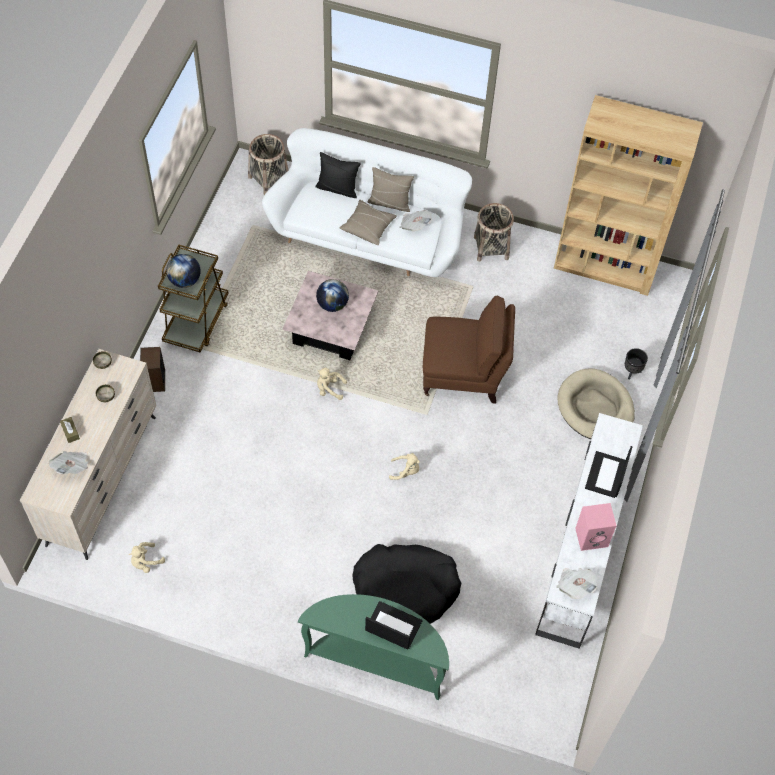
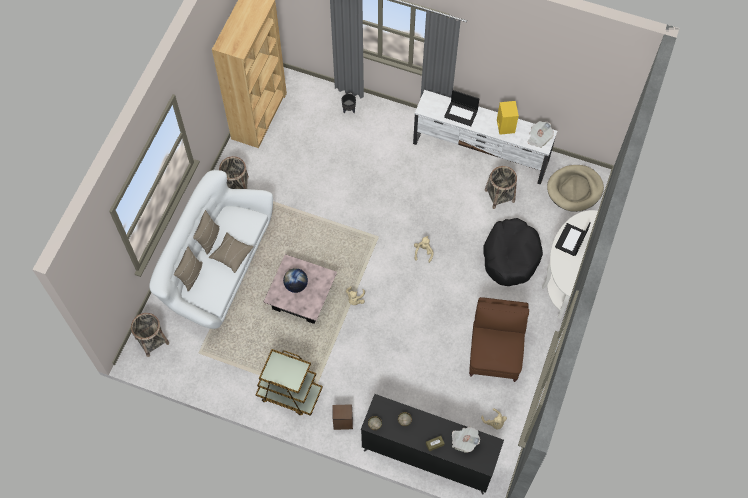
camera: 85 degrees left, 5 degrees up
(103, 479) = (428, 456): beige dresser -> black dresser
(185, 280) = (292, 373): globe -> none
(337, 188) = (191, 275): black pillow -> beige pillow
(377, 660) = (561, 275): green console table -> white console table
(415, 225) = (233, 222): newspaper -> none
(464, 374) = (346, 211): brown armchair -> brown armchair (495, 353)
(508, 574) = (499, 195): none -> basket
(592, 537) = (505, 126): pink speaker -> yellow speaker
(595, 407) = (376, 134): beige dog bed -> beige dog bed (574, 189)

